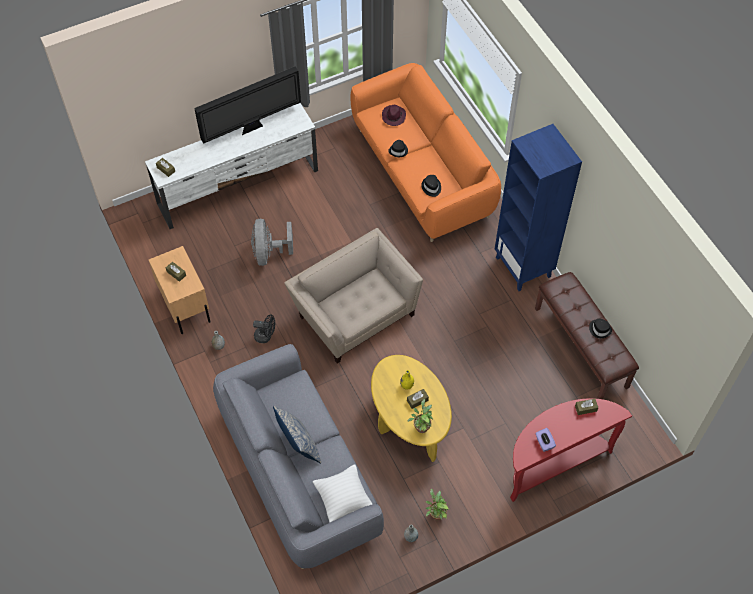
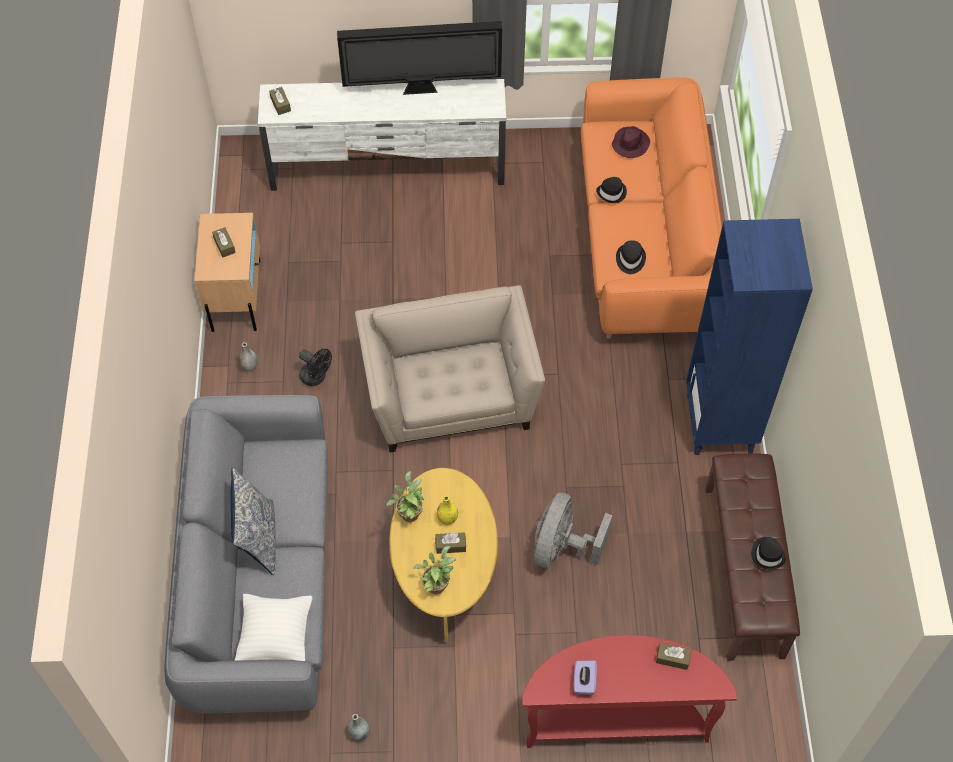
camera: 25 degrees right, 0 degrees up
(269, 253) = (380, 270): grey fan -> grey fan (562, 547)
(436, 514) = (411, 716): potted plant -> potted plant (409, 512)

